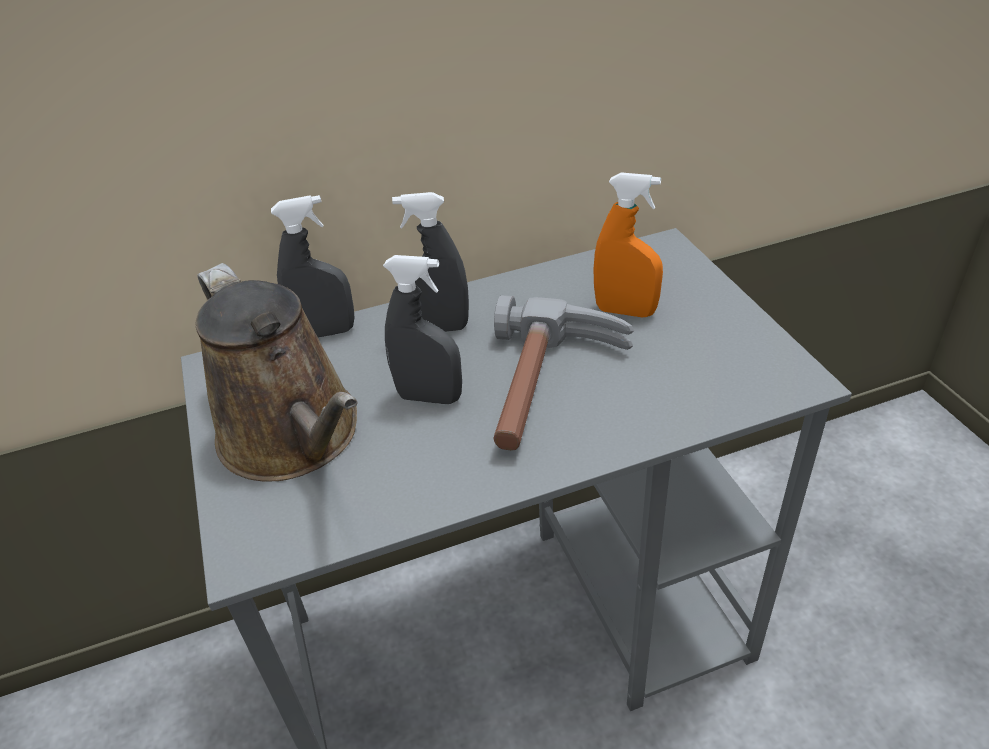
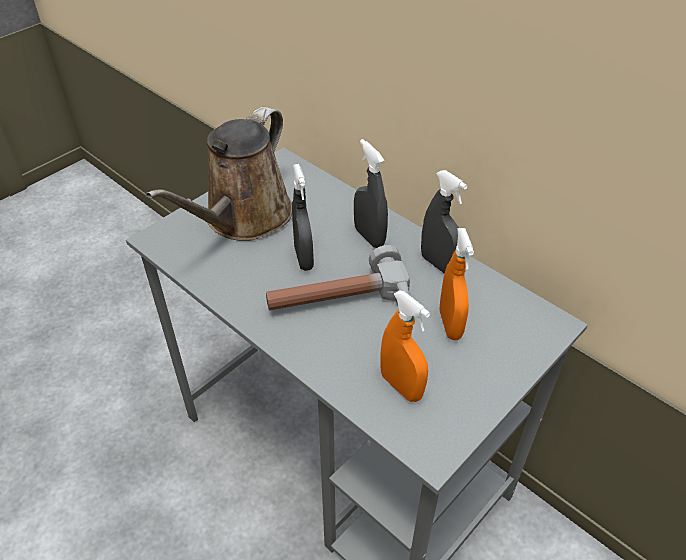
camera: 60 degrees right, 5 degrees up
(325, 332) = (335, 191): grey spray bottle -> grey spray bottle (438, 264)
(698, 375) = (401, 386): none -> orange spray bottle

